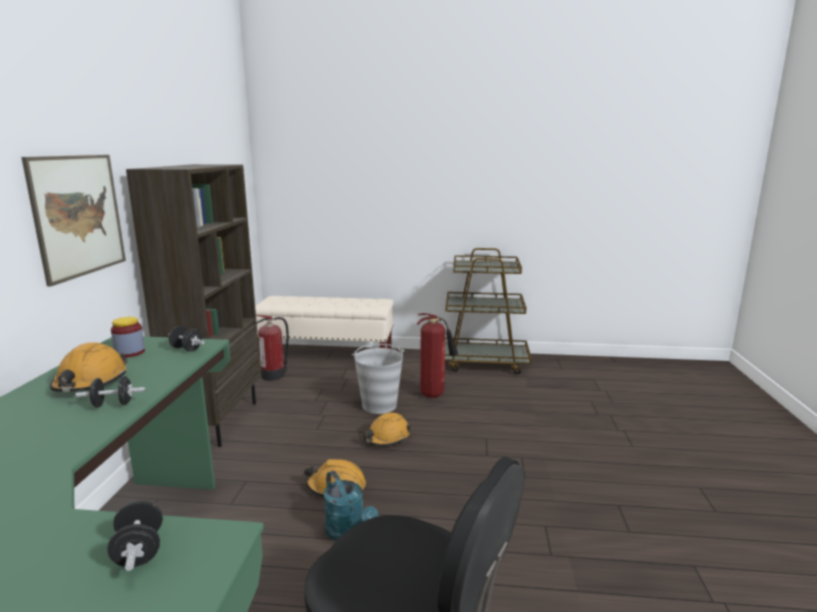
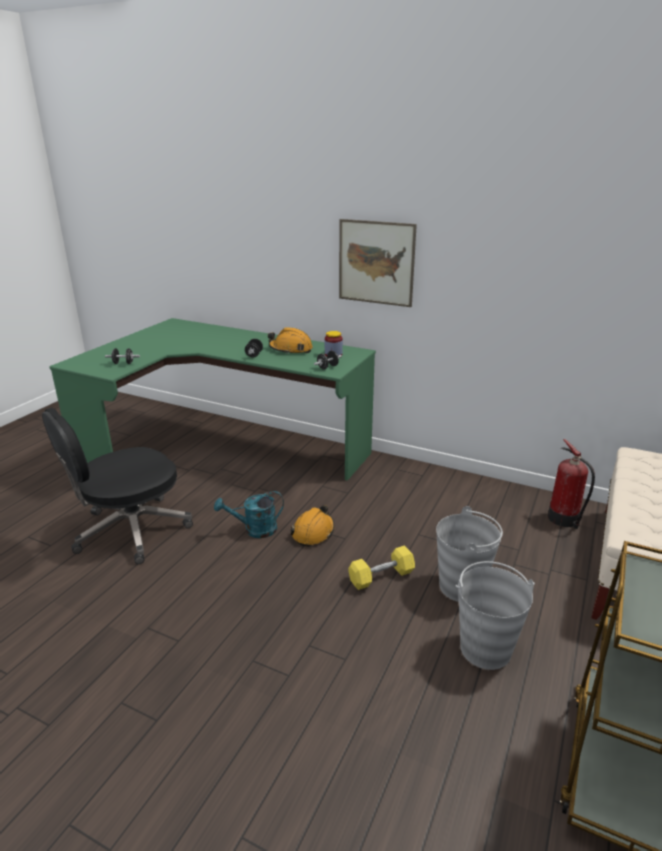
camera: 110 degrees right, 10 degrees up
(218, 422) = (451, 483): brown bookcase -> none
(387, 438) = (381, 576): orange hard hat -> yellow dumbbell
(434, 394) = (485, 649): fire extinguisher -> grey bucket

